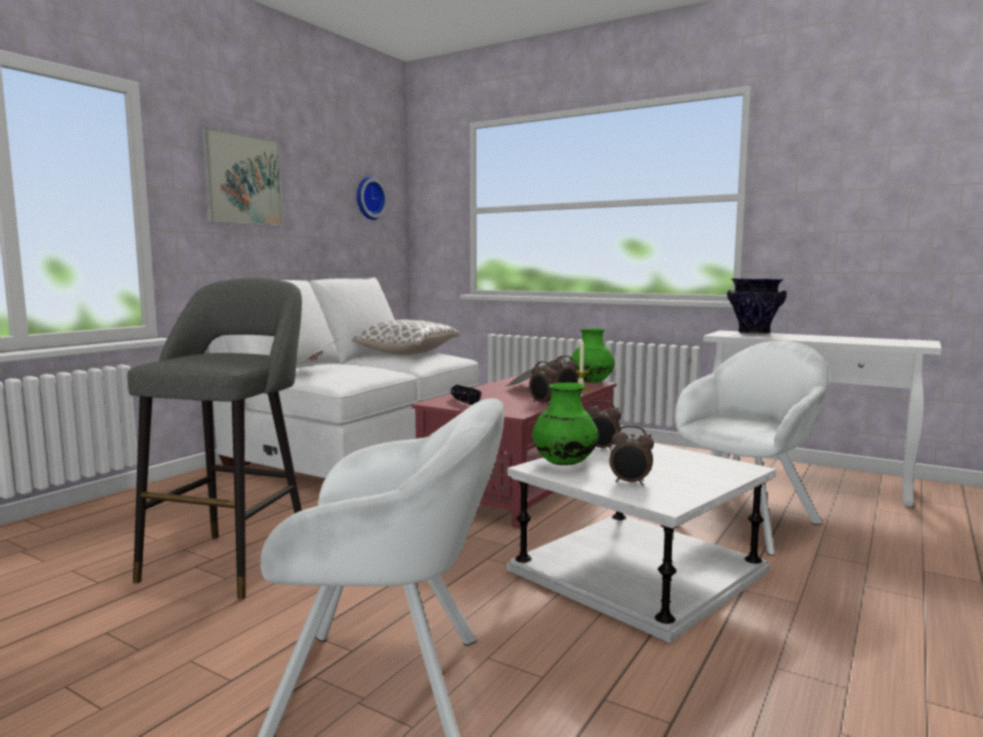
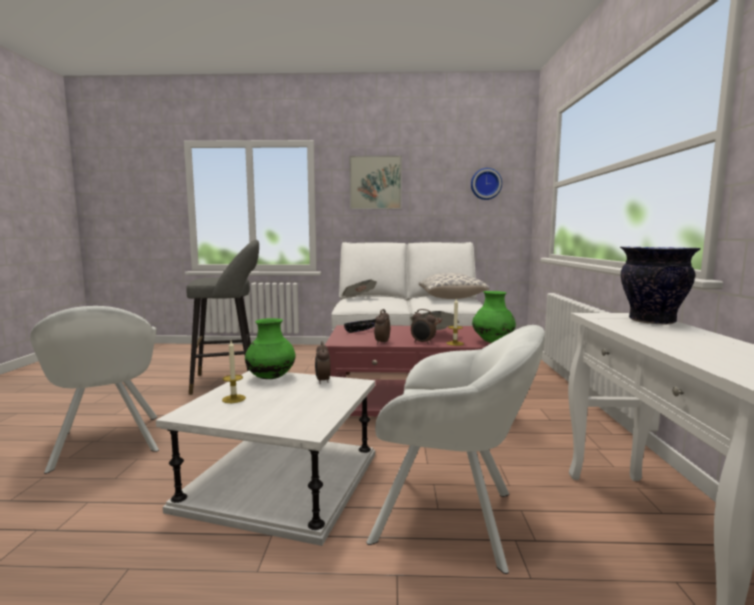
camera: 60 degrees right, 0 degrees up
(630, 483) = (233, 399): alarm clock -> candle

